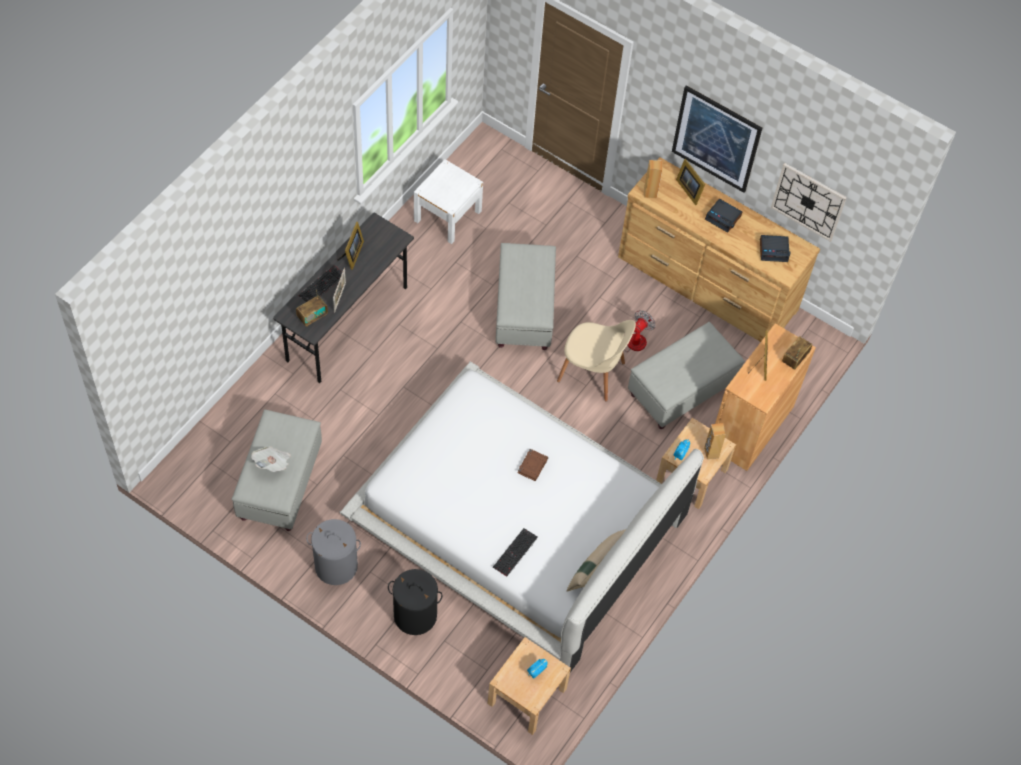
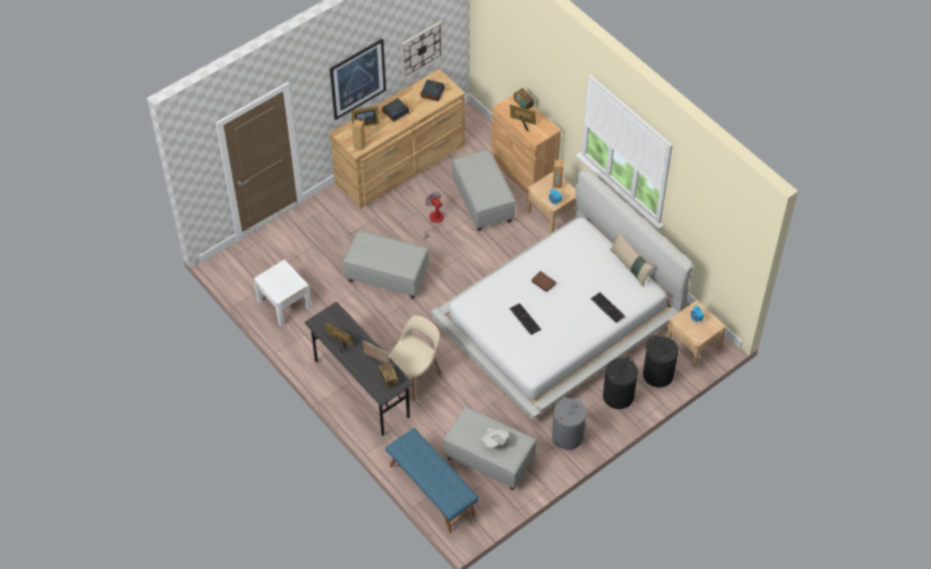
camera: 70 degrees left, 5 degrees down
(220, 430) = (431, 490): none -> blue bench
(322, 284) = (360, 367): keyboard -> keyboard (524, 319)
(464, 659) = (658, 374): none -> black laundry basket
(593, 373) = (454, 248): beige chair -> beige chair (414, 375)

